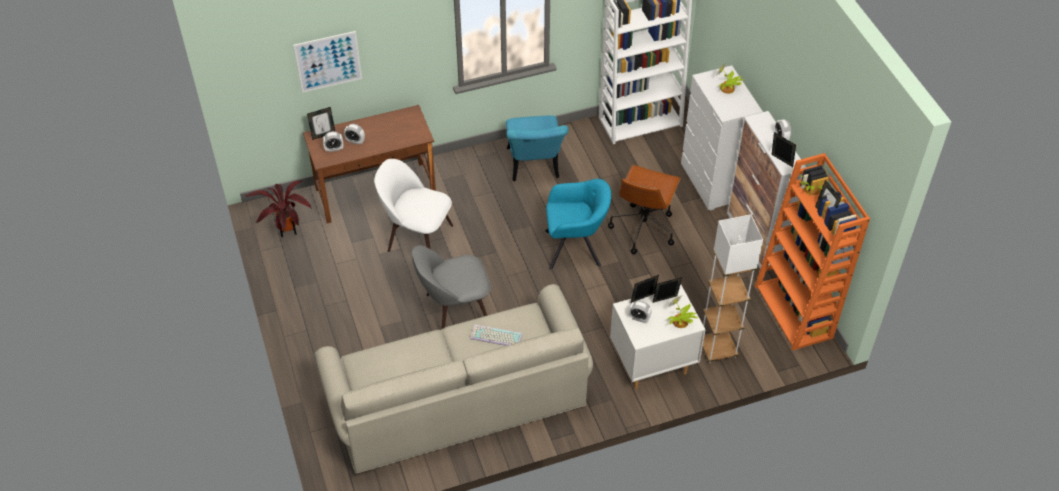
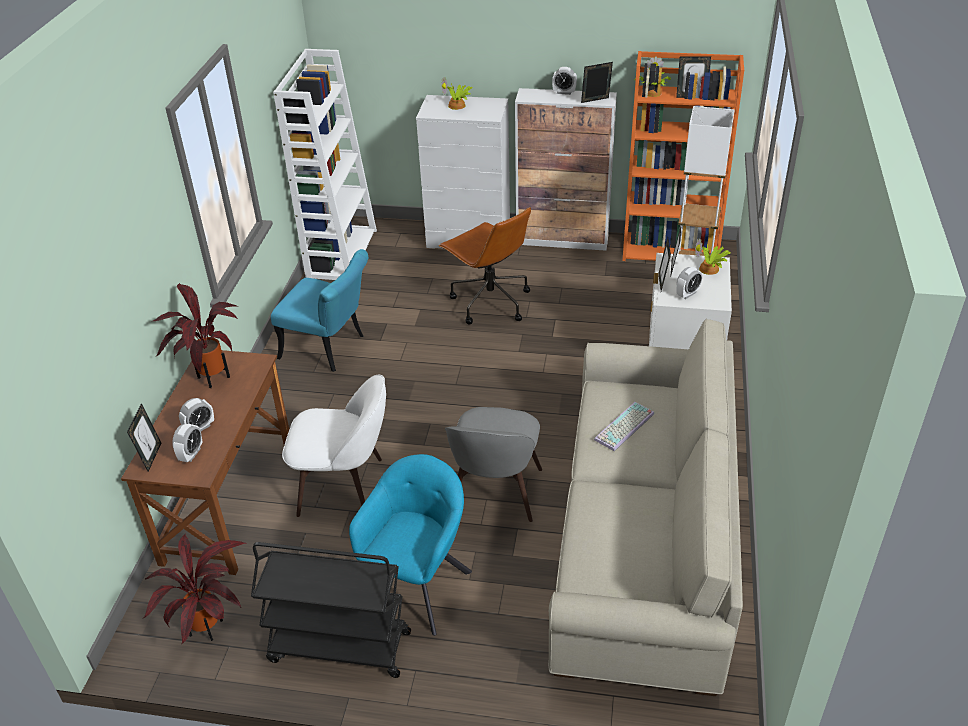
camera: 60 degrees left, 10 degrees down
(304, 291) = (338, 647): none -> black cart
(328, 61) = (106, 330): picture -> none
(396, 123) = (210, 378): none -> potted plant
(417, 237) = (345, 487): white chair -> white chair turned 135 degrees counterclockwise
(575, 247) = (477, 358): turquoise armchair -> turquoise armchair (418, 584)

